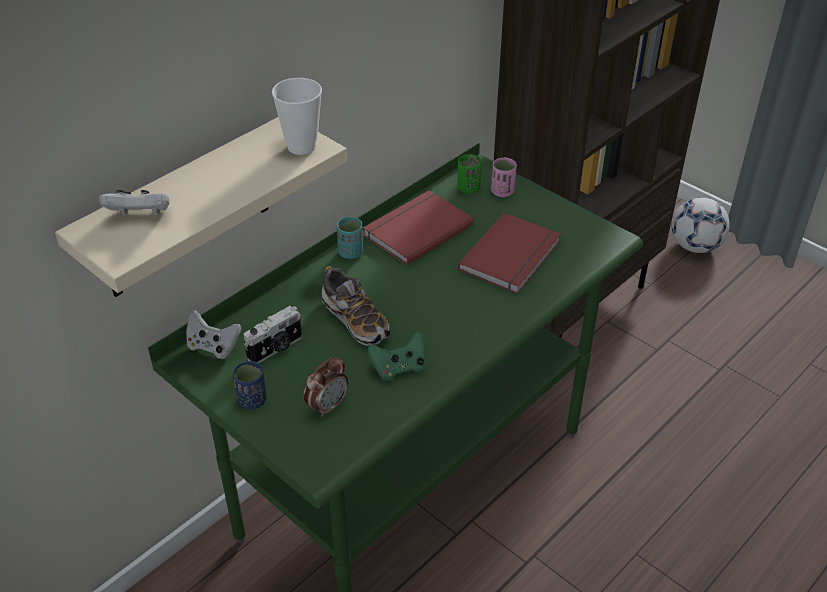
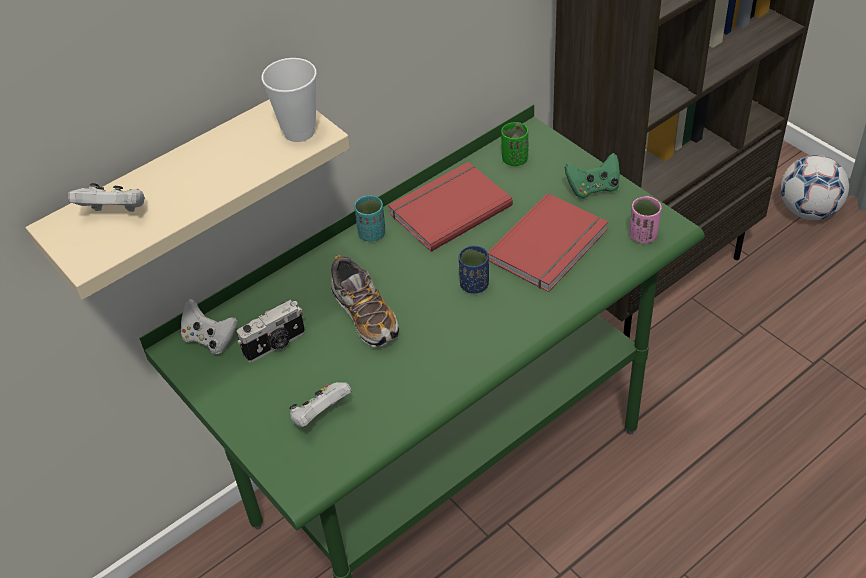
camera: 10 degrees right, 5 degrees up
(252, 400) = (242, 403): blue cup -> blue cup (474, 285)
(327, 406) = (320, 415): alarm clock -> white game controller
(399, 368) = (403, 375): green game controller -> green game controller (593, 188)
(502, 192) = (552, 165): pink cup -> pink cup (643, 235)

